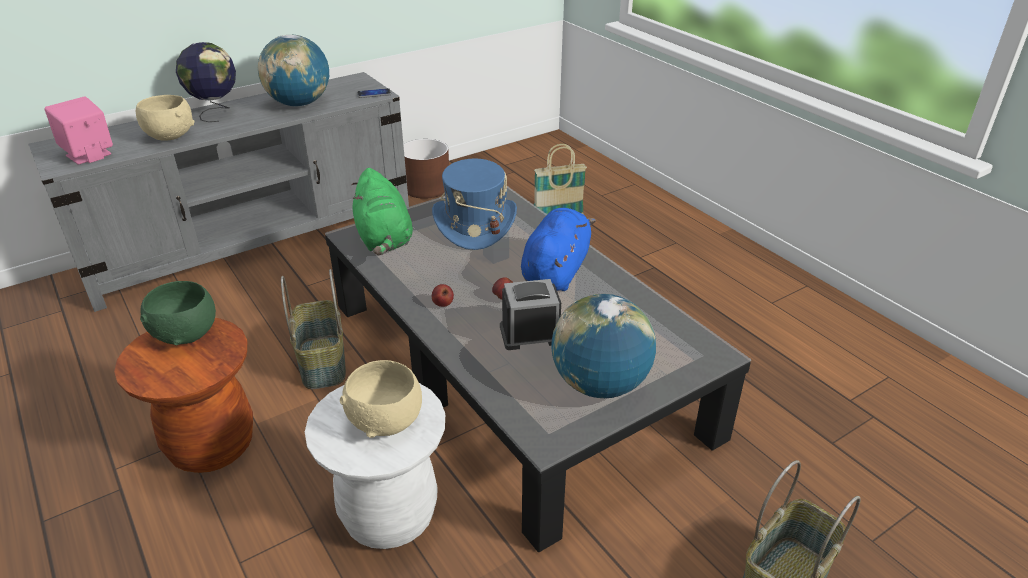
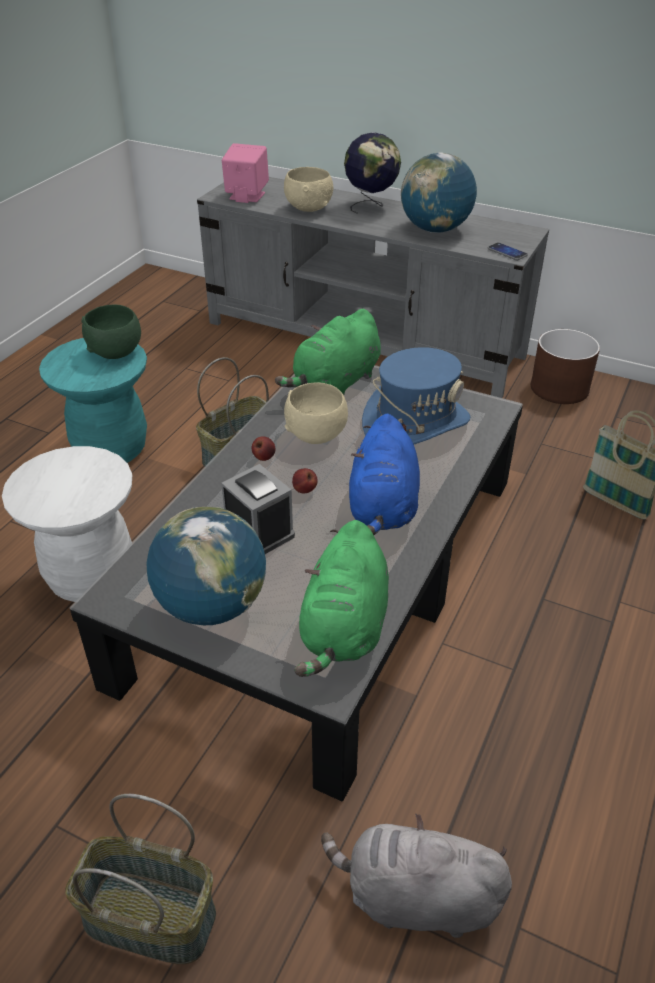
camera: 60 degrees right, 5 degrees up
(211, 445) = (111, 449): brown stool -> turquoise stool
(387, 421) = (70, 489): beige bowl -> beige bowl (317, 435)
(556, 271) = (383, 508): blue plush toy -> blue plush toy turned 105 degrees clockwise
(666, 329) = (344, 628): none -> green plush toy
(816, 434) = (415, 897): none -> grey plush toy

